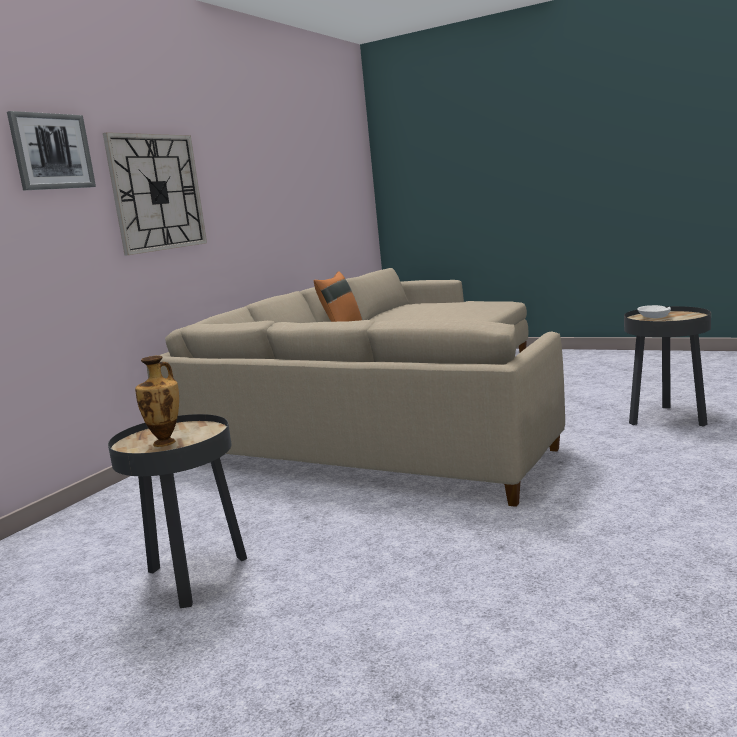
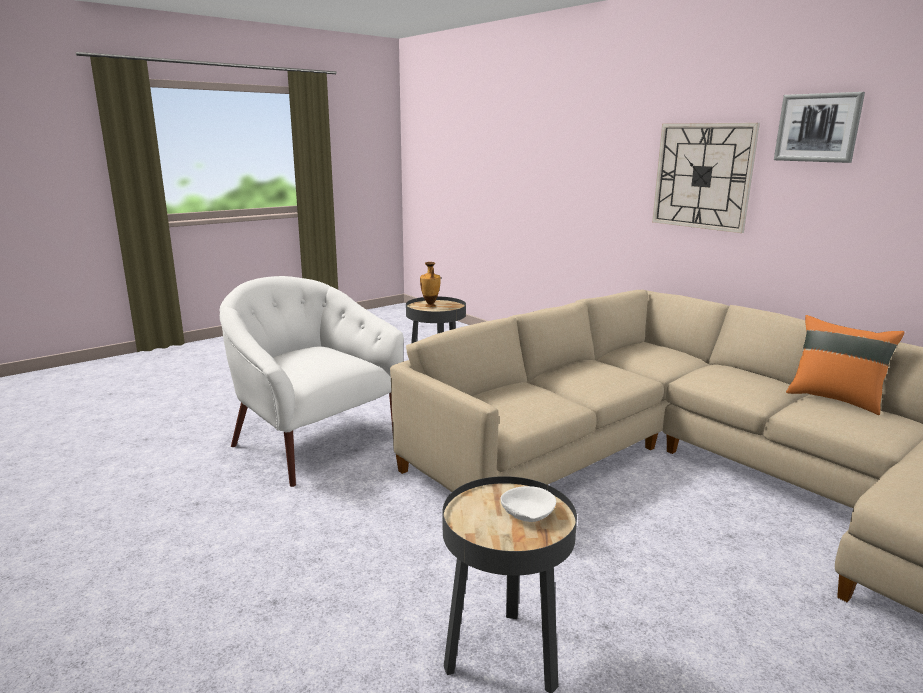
camera: 110 degrees right, 5 degrees up
(52, 151) = (621, 138): picture -> picture (817, 128)
(520, 585) = (313, 442): none -> white armchair

